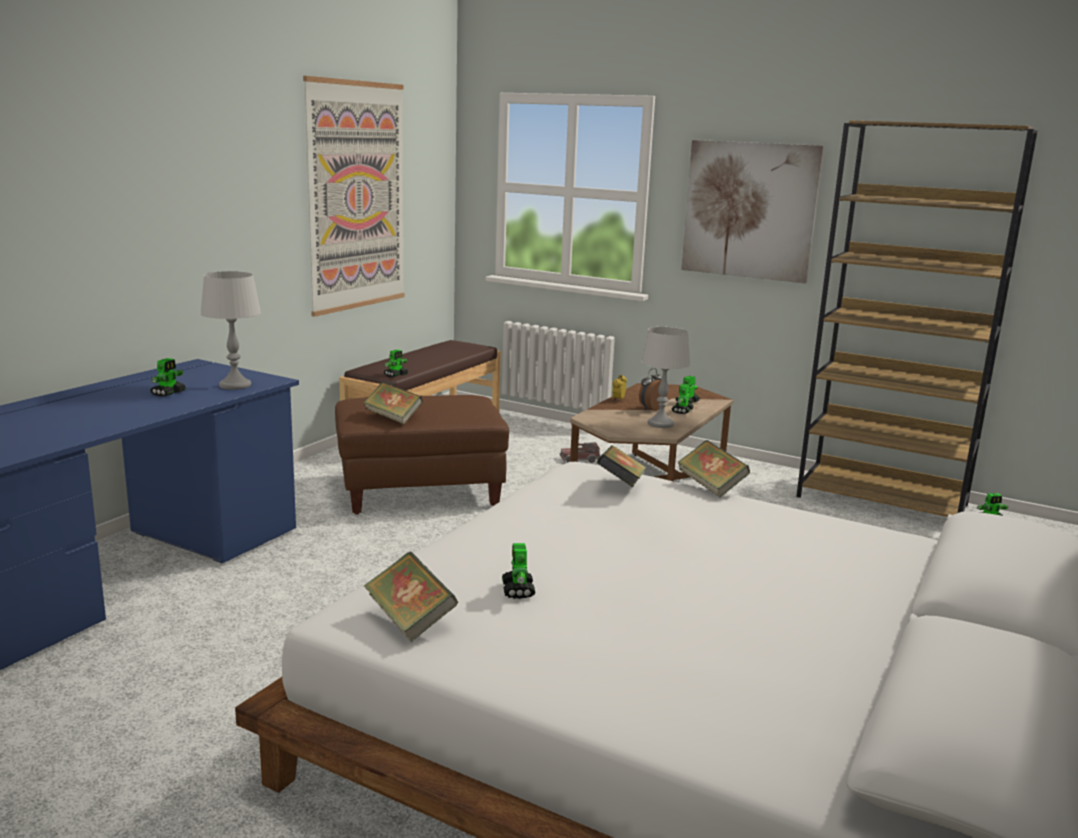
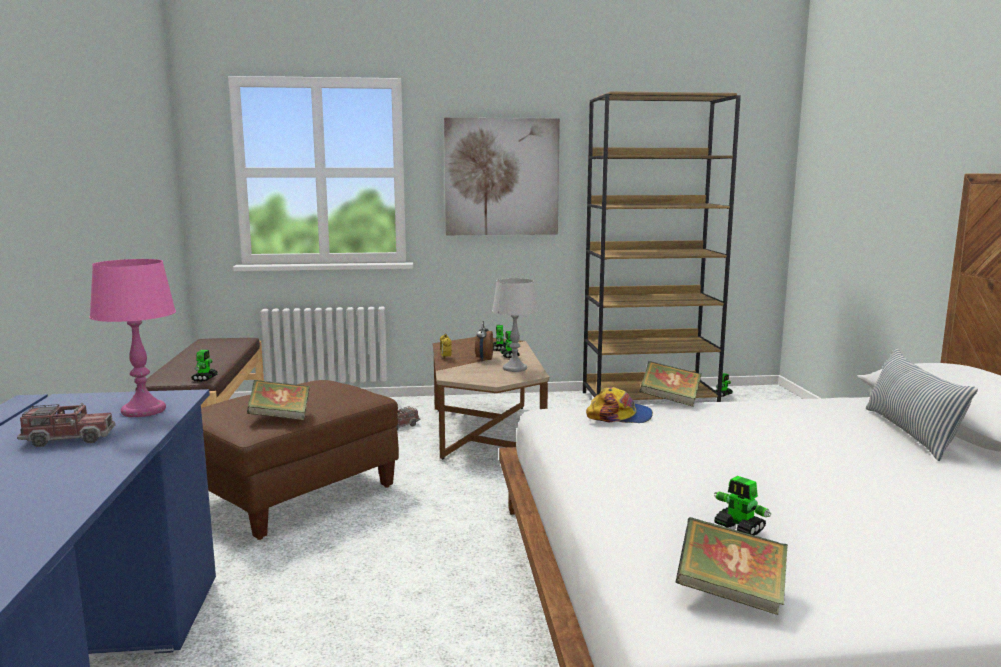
camera: 35 degrees left, 5 degrees down
(168, 393) = (69, 438): toy robot -> toy truck
(234, 385) = (143, 411): grey table lamp -> pink table lamp
(357, 197) = (120, 182): picture -> none
(620, 484) = (620, 416): book -> cap
(895, 586) = (910, 433): none -> pillow

